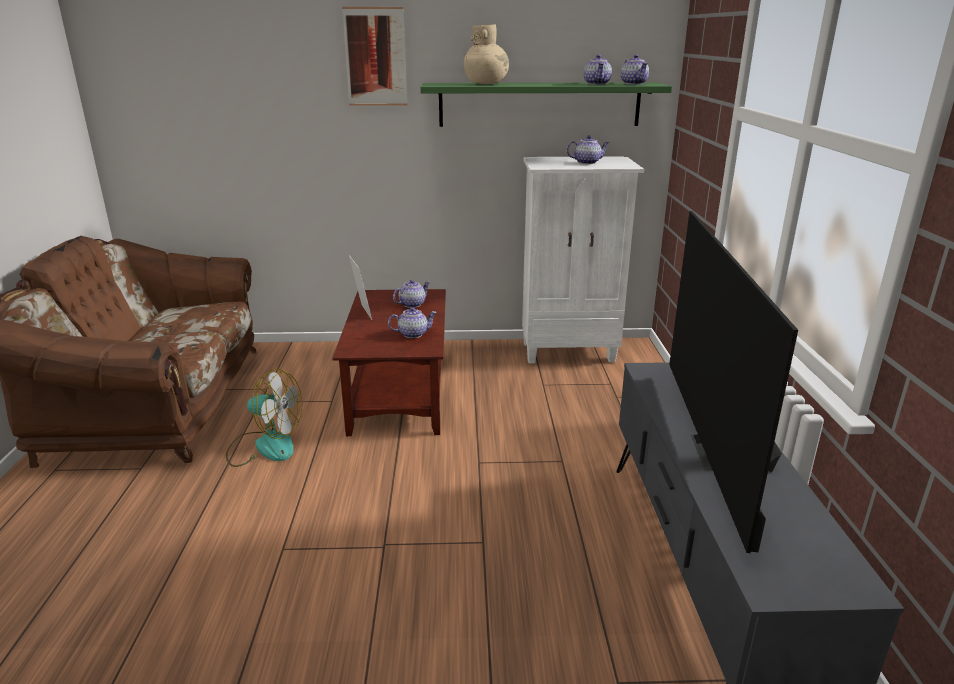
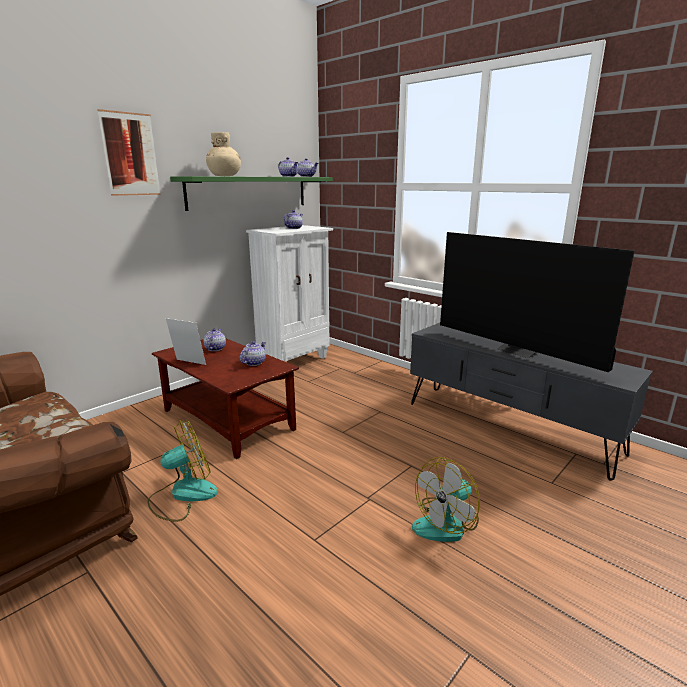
camera: 45 degrees left, 5 degrees down
(406, 624) = (447, 524): none -> fan

